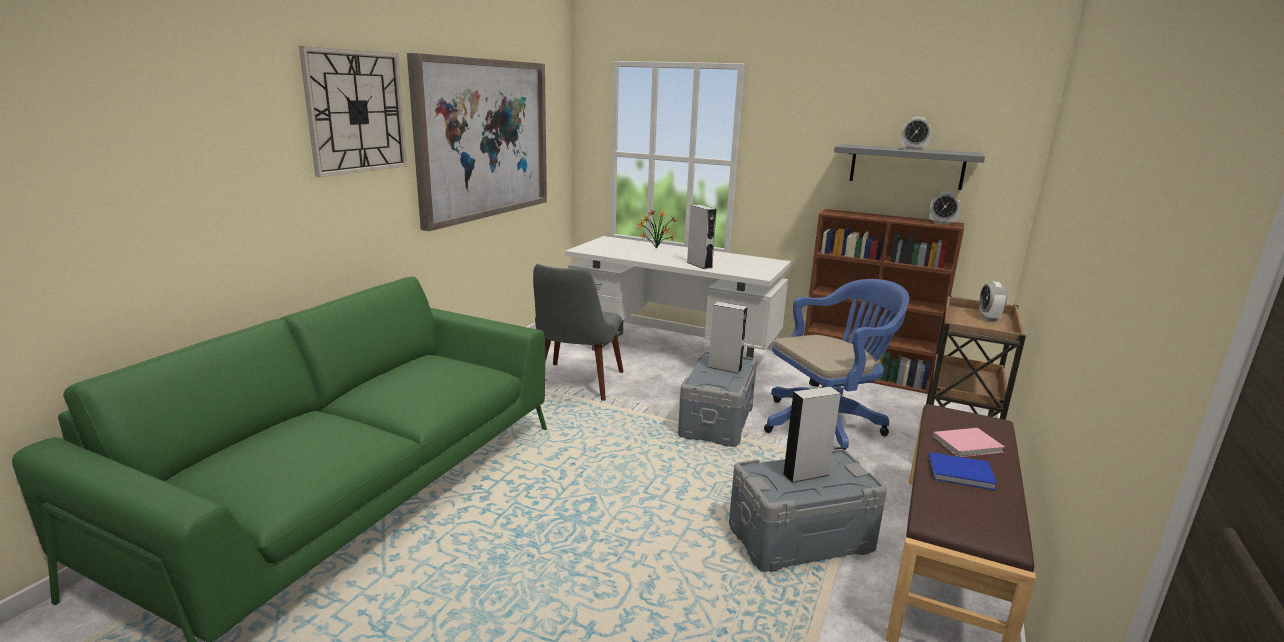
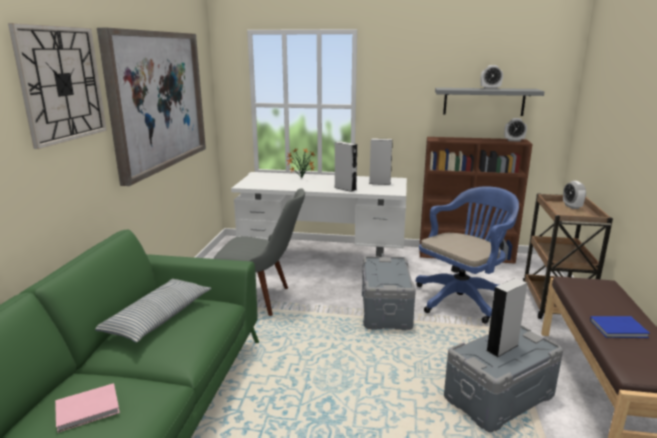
camera: 15 degrees left, 0 degrees up
(418, 373) = (158, 318): none -> pillow
(575, 386) = (262, 299): grey chair -> grey chair turned 75 degrees counterclockwise
(725, 368) = (388, 268): grey speaker -> grey speaker (379, 183)
(969, 445) = (606, 304): pink book -> pink book (89, 409)

